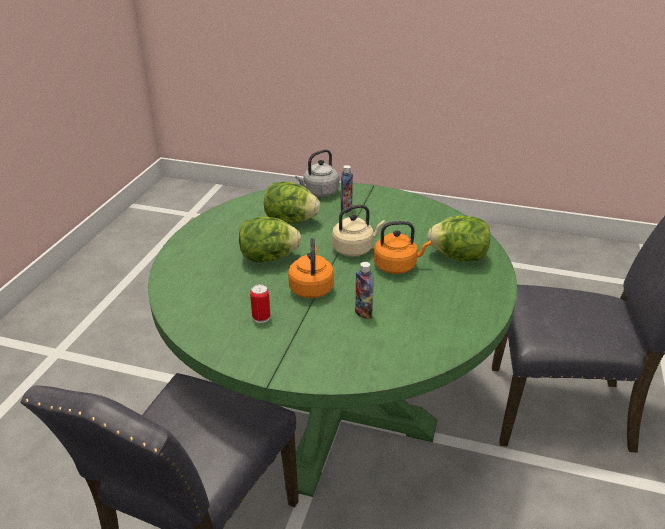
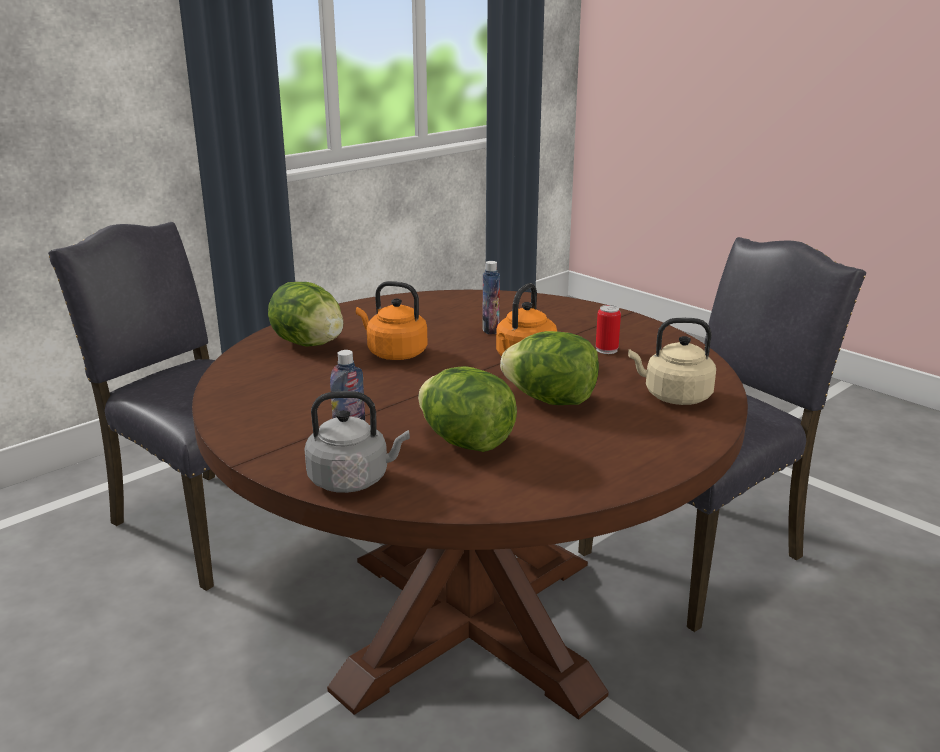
camera: 150 degrees left, 10 degrees down
(332, 409) = (469, 622): green dining table -> brown dining table
(355, 249) = (419, 381): beige kettle -> beige kettle (673, 396)

